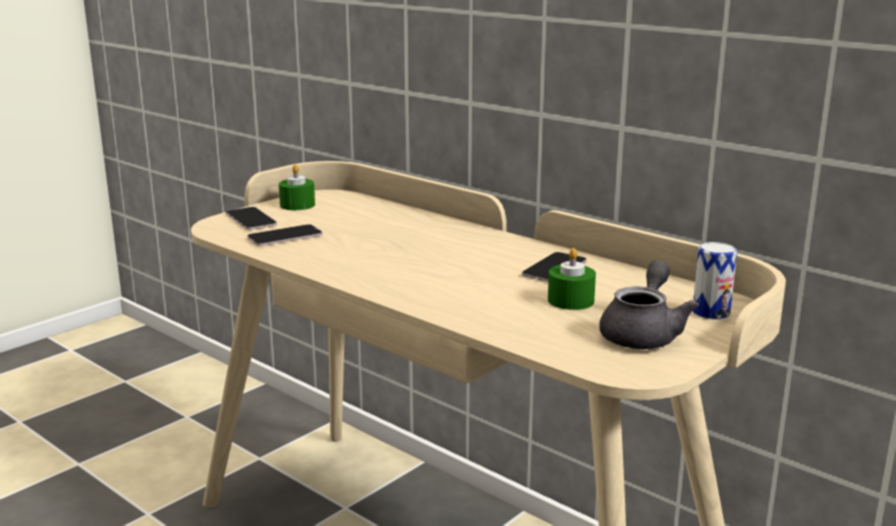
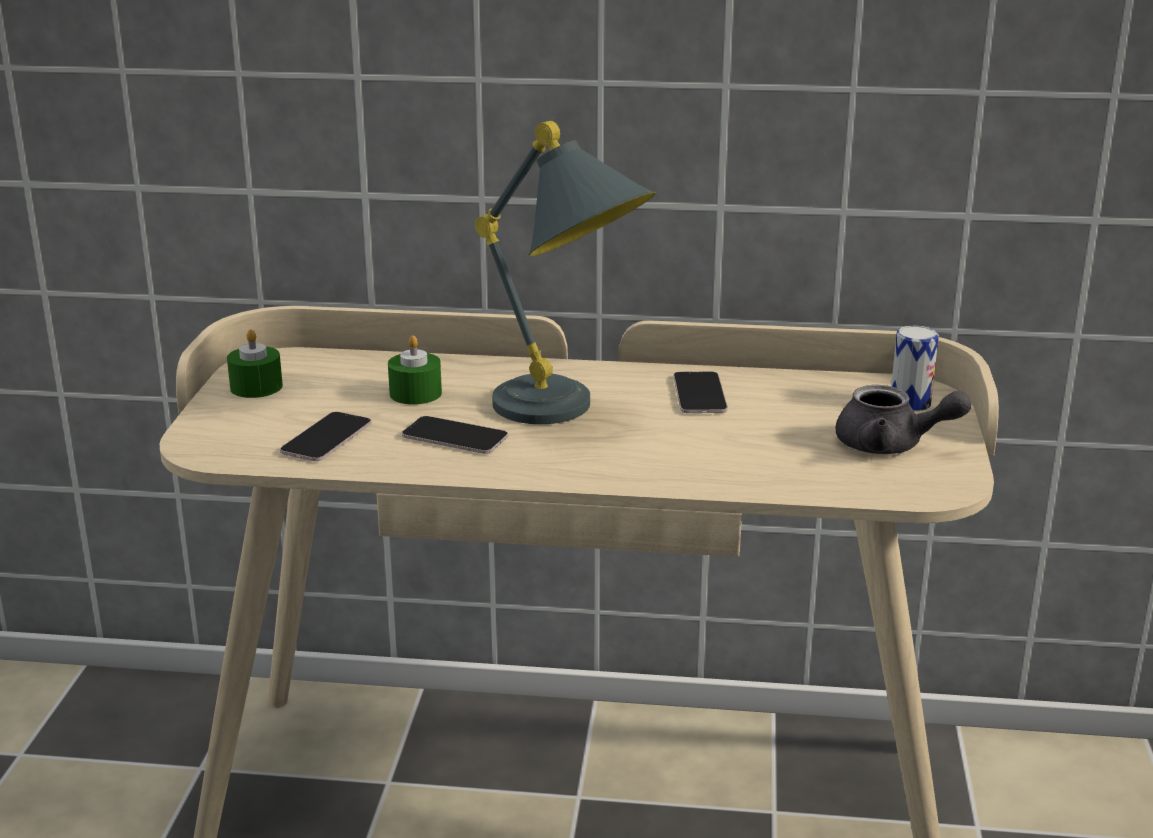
camera: 35 degrees left, 5 degrees up
(251, 219) = (233, 426): phone -> phone (455, 437)
(445, 259) = (569, 414): none -> grey table lamp
(570, 300) = (774, 428): green candle -> green candle (415, 393)
(643, 333) = (891, 445): grey teapot -> grey teapot turned 120 degrees clockwise

